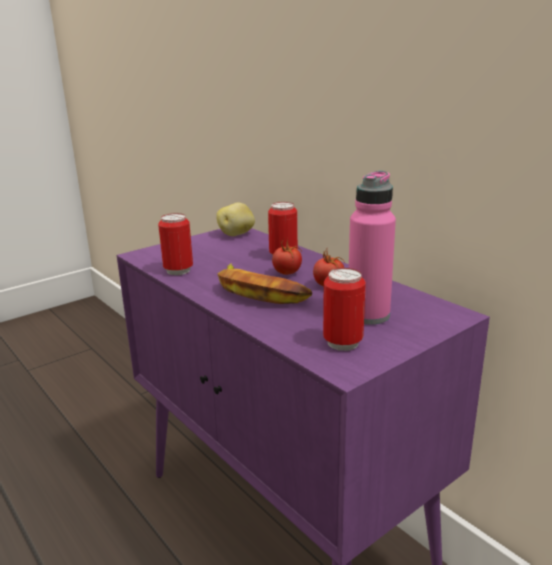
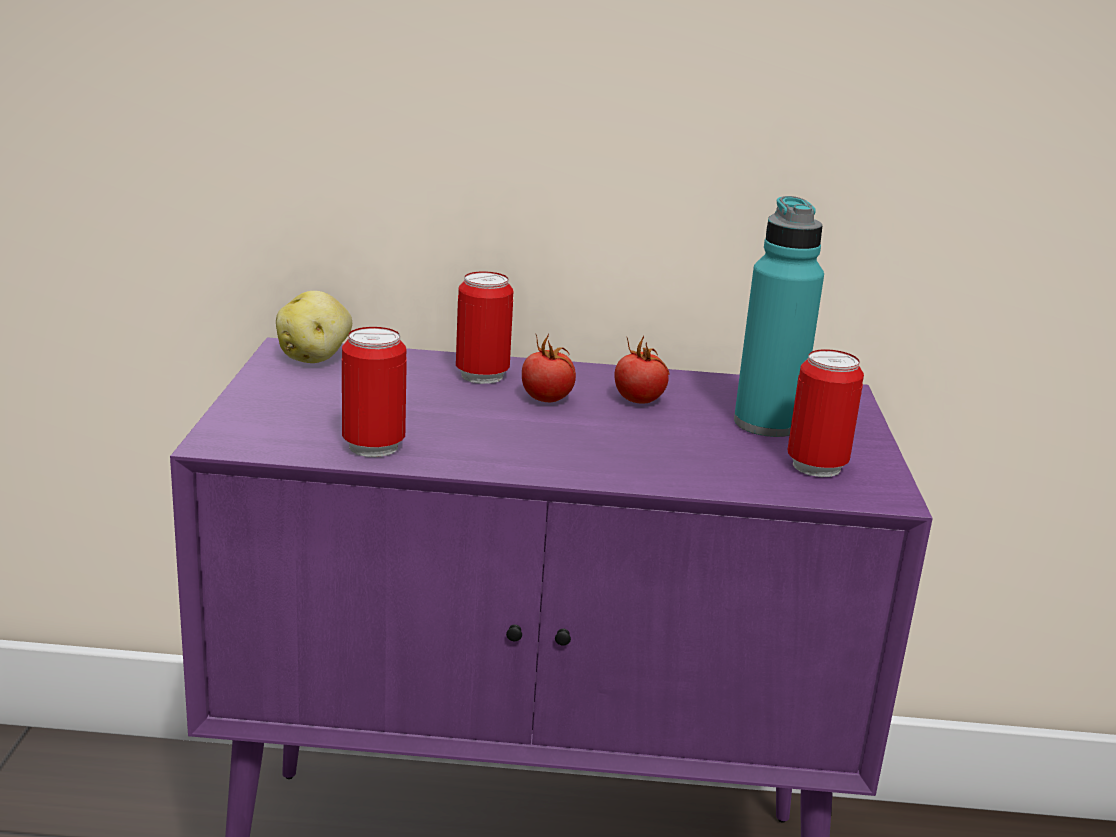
camera: 50 degrees left, 0 degrees up
(260, 292) = (577, 438): banana -> none
(368, 315) = (767, 424): pink bottle -> turquoise bottle

